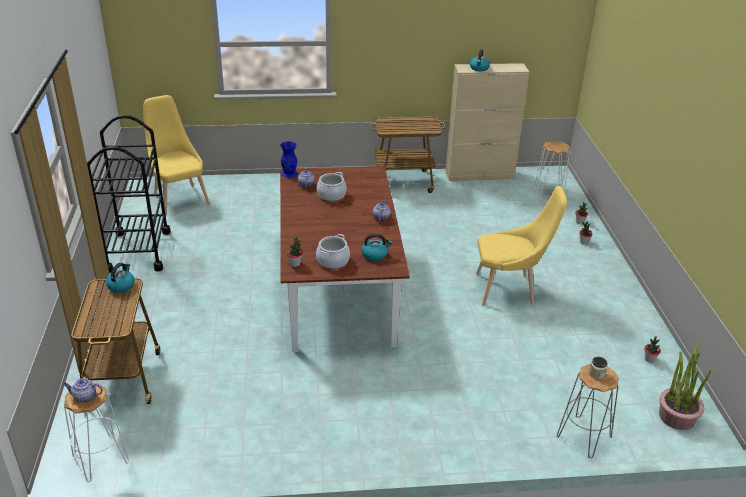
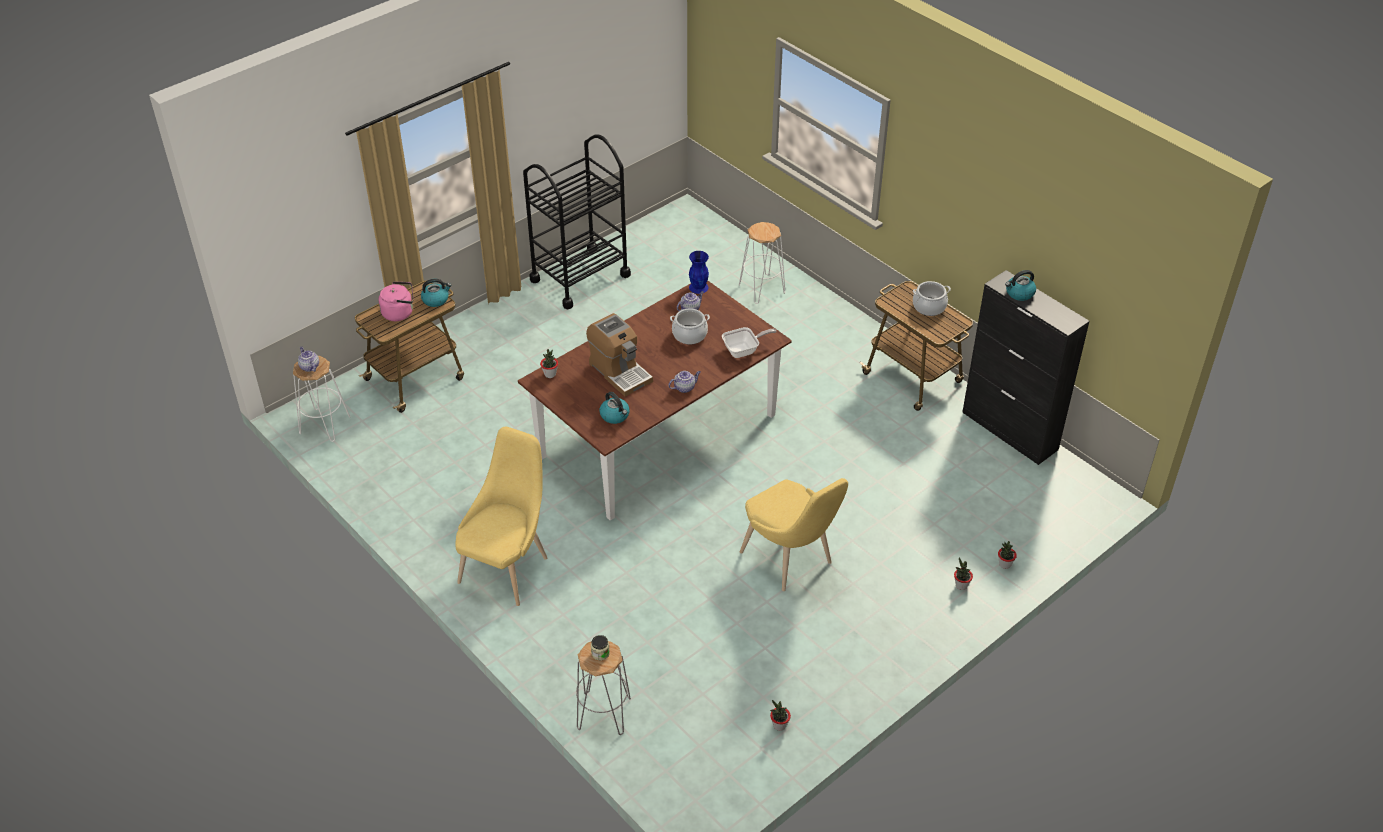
camera: 55 degrees right, 10 degrees up
(106, 310) = (400, 313): none -> pink kettle
(179, 198) = (688, 246): yellow chair -> yellow chair (507, 566)
(332, 235) = (619, 372): none -> coffee machine
(333, 261) = (578, 395): cooking pot -> cooking pot (929, 307)
(373, 184) = (744, 350): none -> frying pan
(480, 175) = (1010, 431): beige cabinet -> black cabinet
(548, 195) = (1035, 512): white stool -> white stool (762, 289)
(677, 416) = (701, 779): potted plant -> none

